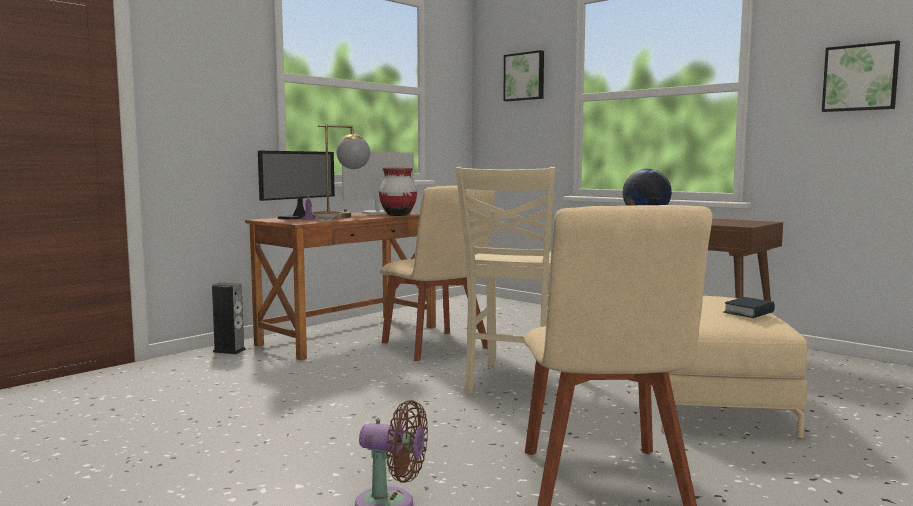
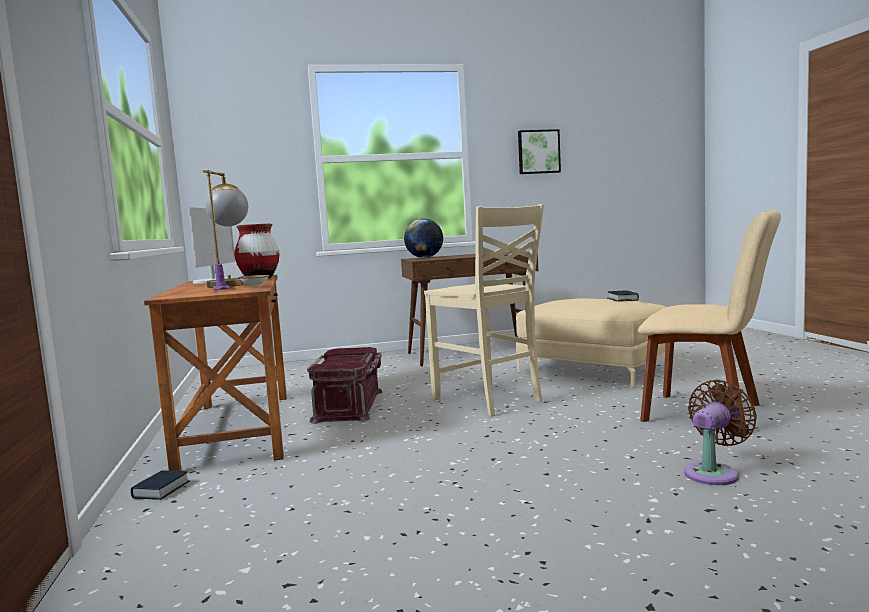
camera: 55 degrees left, 0 degrees up
(229, 350) = (161, 490): speaker -> book
(299, 217) = (189, 291): monitor -> none
(437, 347) = (350, 406): beige chair -> red storage box
(525, 76) = (250, 136): picture -> none

